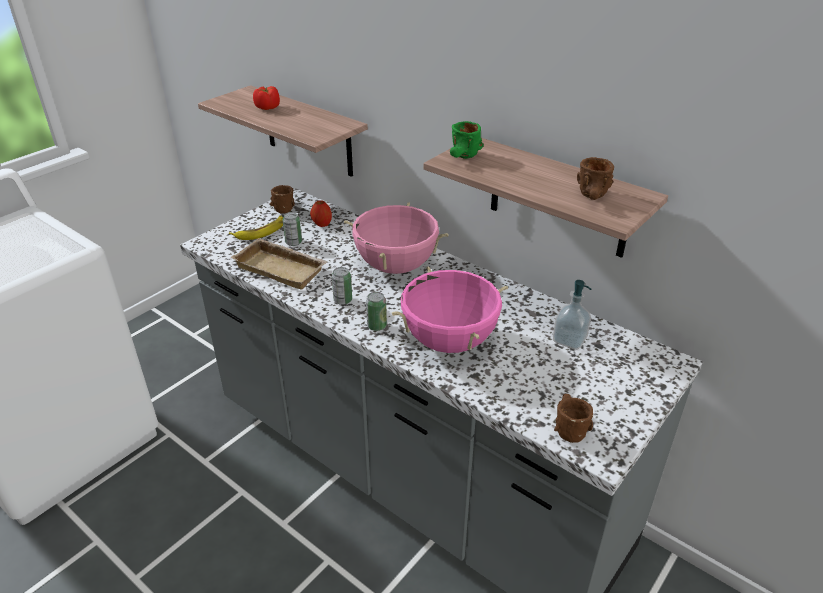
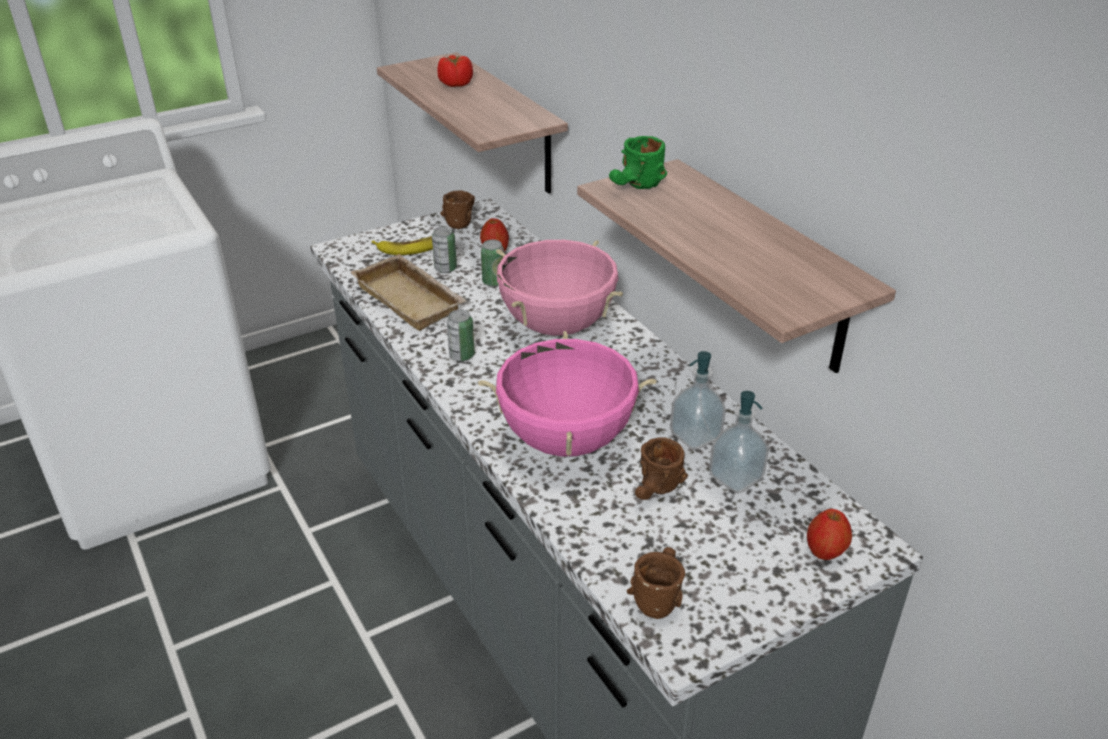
camera: 20 degrees right, 0 degrees up
(377, 326) = (484, 398): can -> can (493, 282)
(529, 319) = (695, 436): none -> soap dispenser
(594, 198) = (776, 274): brown mug -> brown mug (656, 492)
(648, 373) = (825, 552): none -> apple

